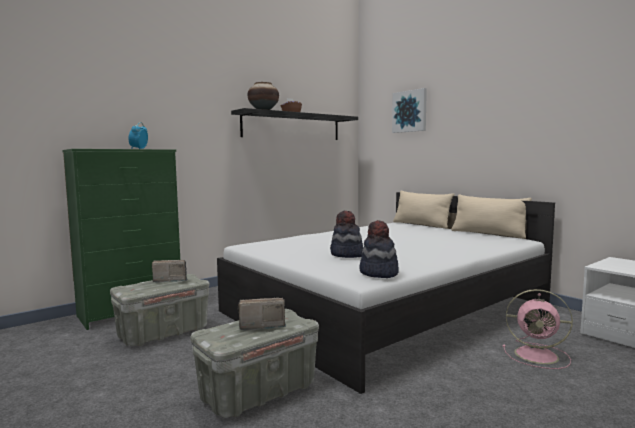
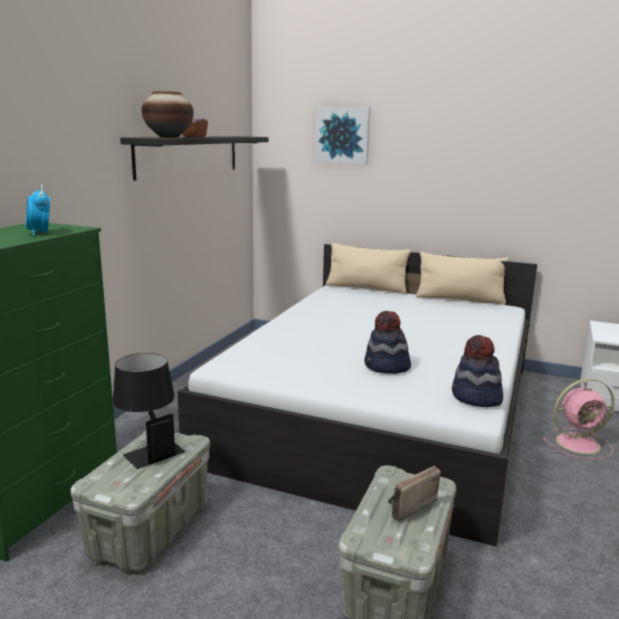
camera: 30 degrees left, 10 degrees up
(170, 280) = (148, 448): radio -> black table lamp

